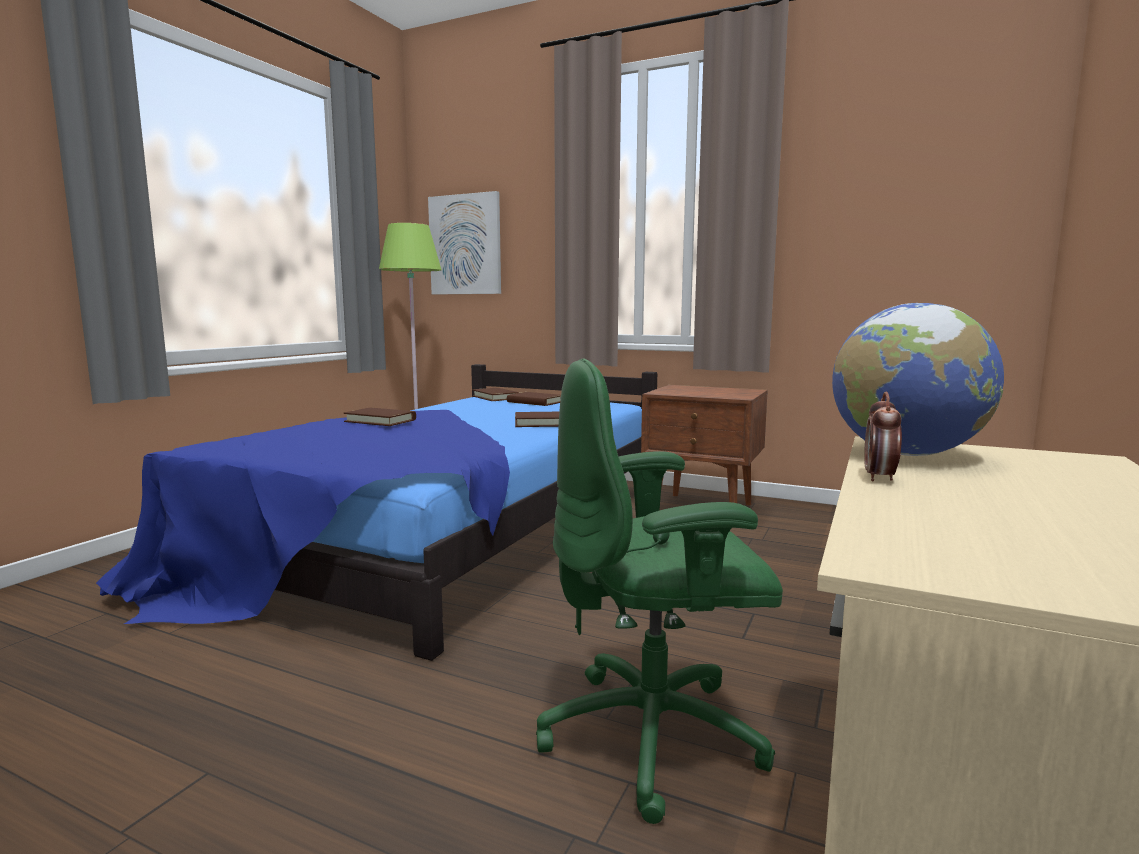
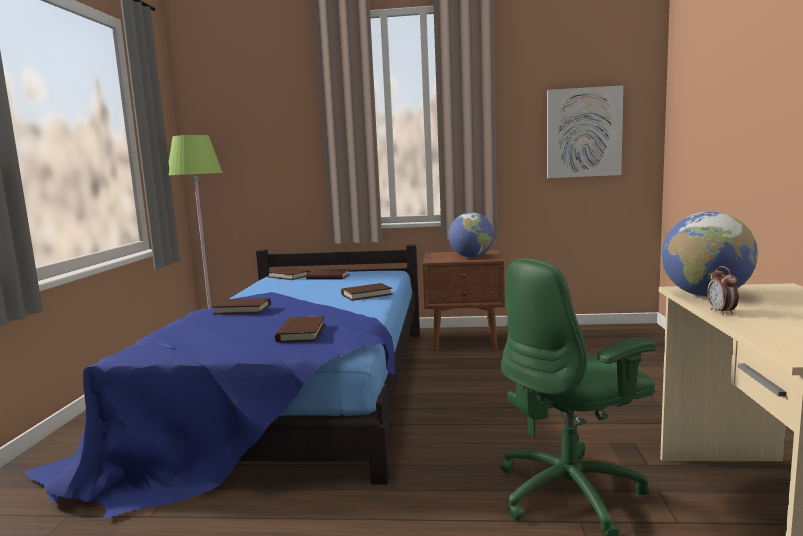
camera: 20 degrees left, 0 degrees up
(391, 450) = (301, 333): none -> brown book
(465, 245) = (235, 149): picture -> picture (583, 133)
(716, 393) = (471, 257): none -> globe

